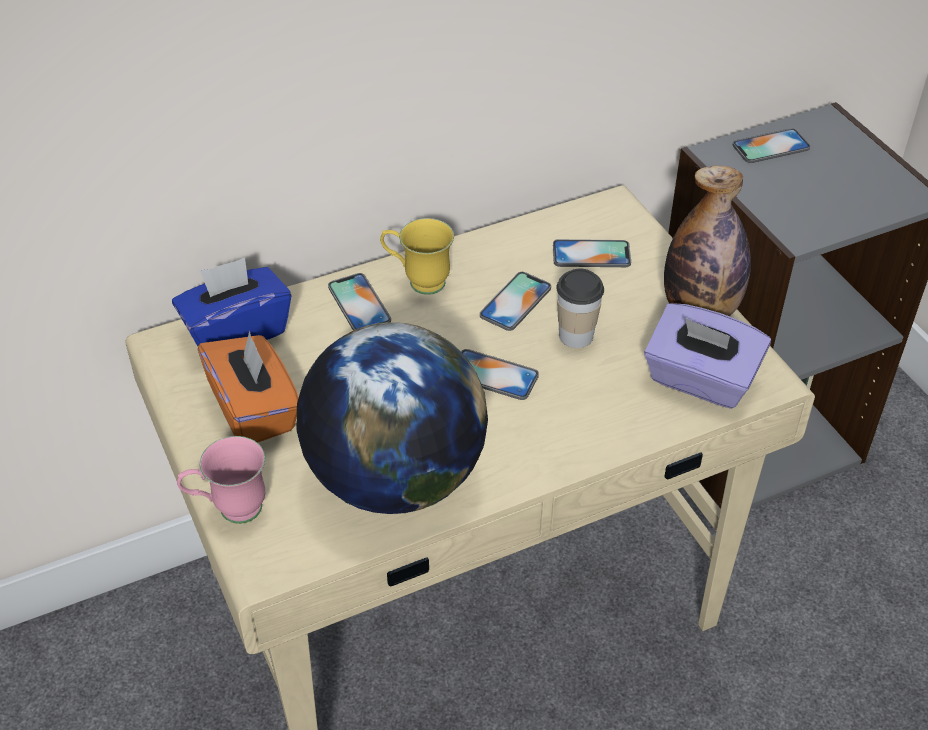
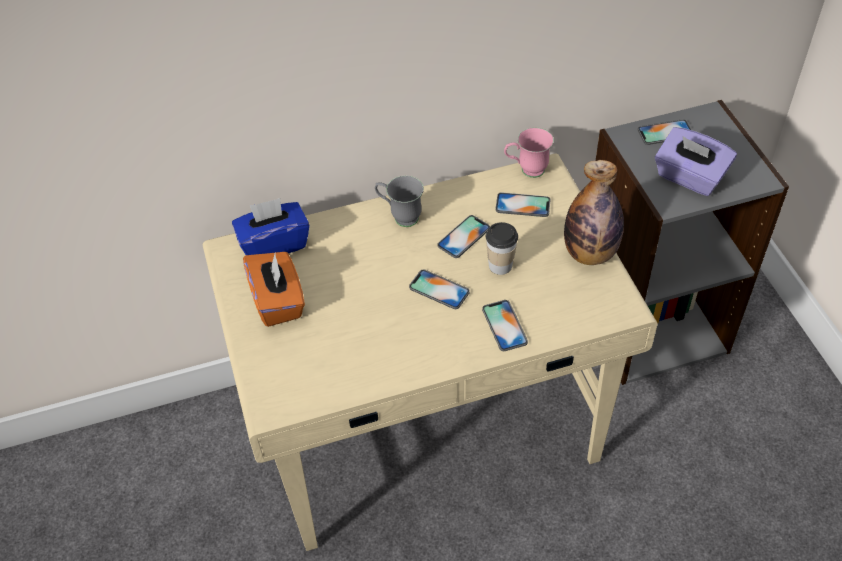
camera: 10 degrees right, 5 degrees up
(229, 510) = (252, 369): pink mug -> pink mug (526, 170)
(359, 304) = (358, 230): phone -> phone (504, 325)
(394, 478) = (361, 357): globe -> none
(418, 281) = (400, 217): yellow mug -> grey mug
(700, 380) = (579, 305): purple tissue box -> purple tissue box (689, 177)

